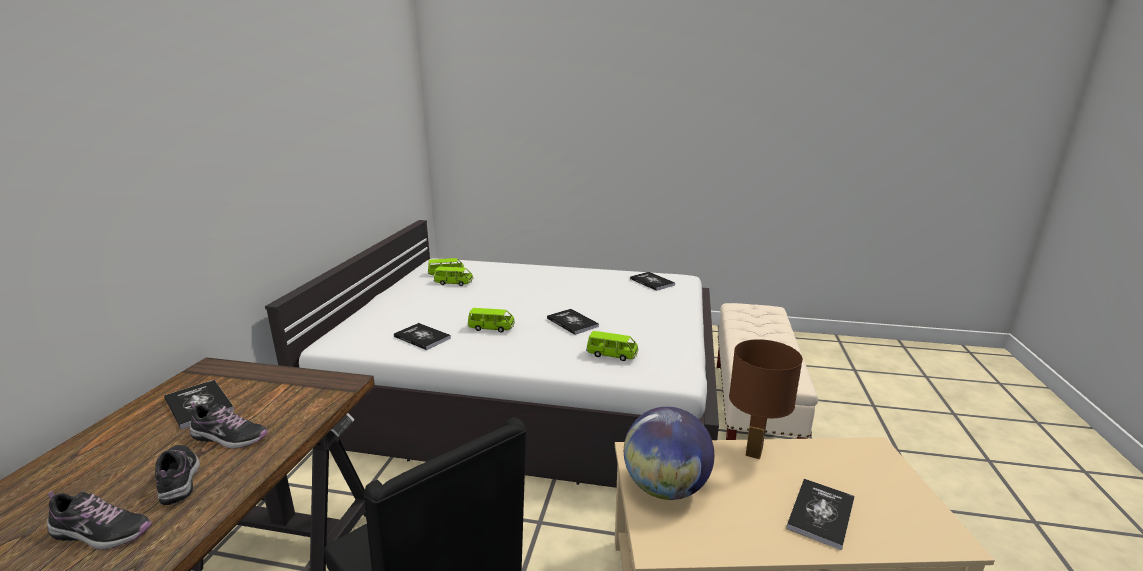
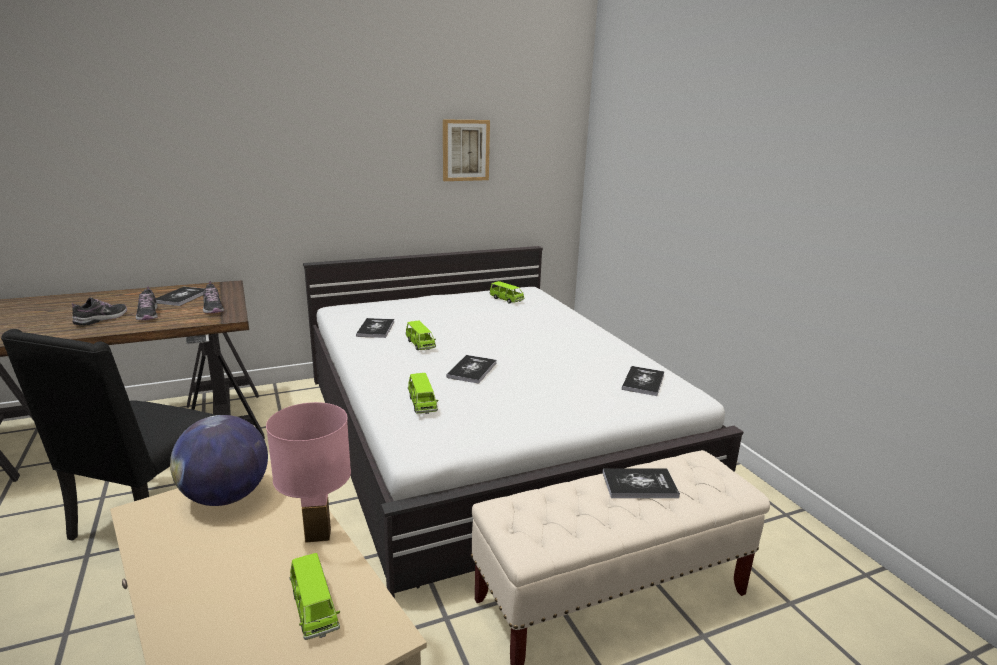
camera: 55 degrees right, 0 degrees up
(101, 533) = (51, 322): shoe -> shoe (213, 308)
(360, 135) = (465, 150): none -> picture
(454, 283) = (492, 307): green toy car -> green toy car (314, 609)
(754, 452) = (317, 536): brown table lamp -> pink table lamp
(820, 514) = (219, 602): book -> book (639, 484)

